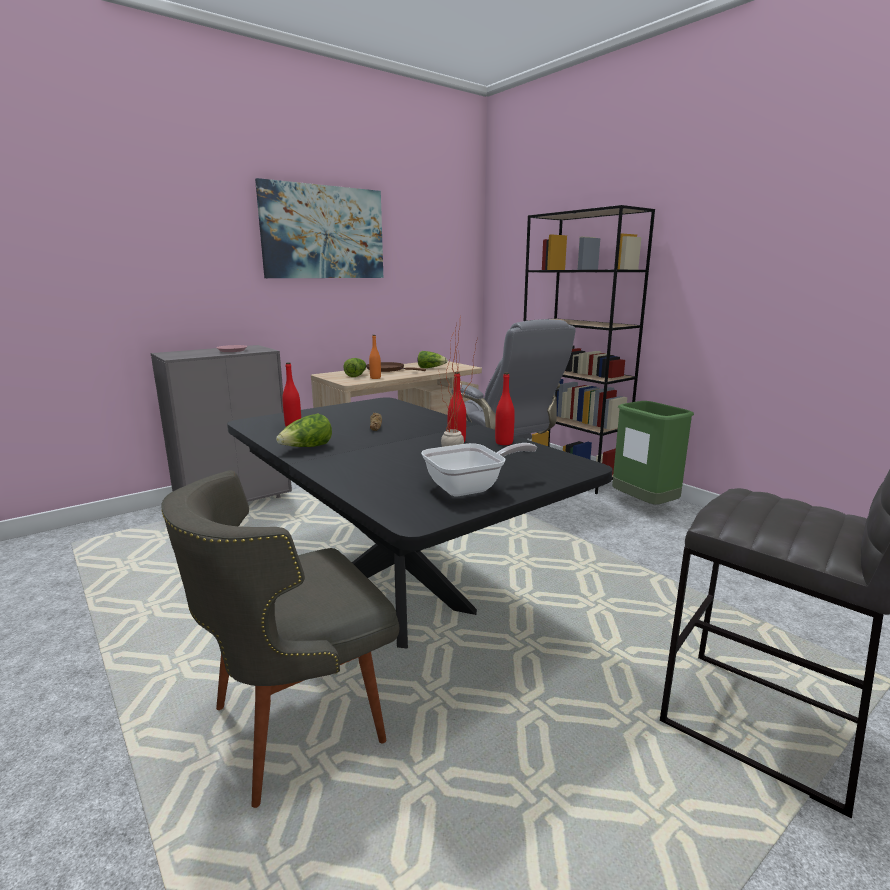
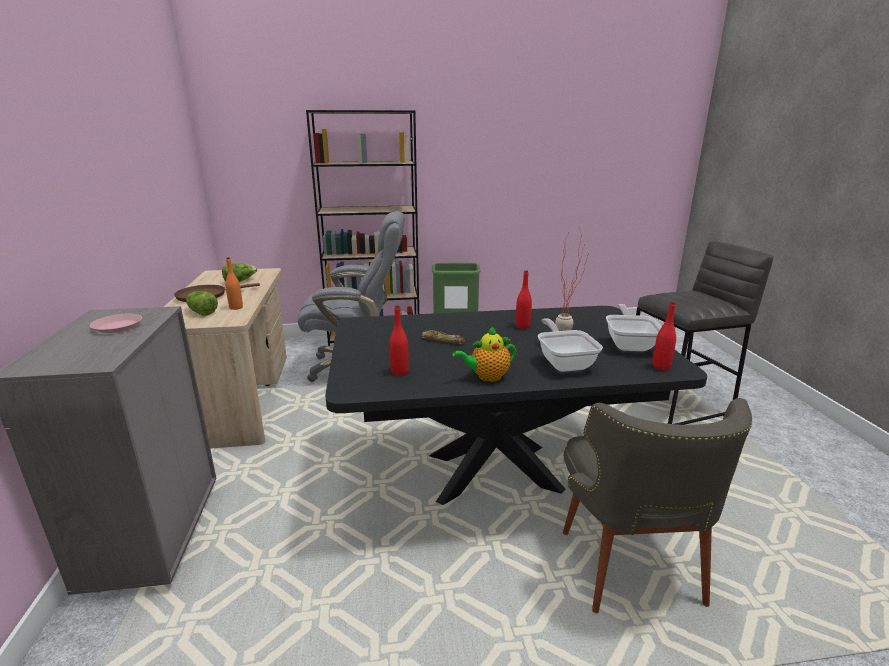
camera: 60 degrees left, 5 degrees up
(307, 448) = (487, 377): lettuce -> teapot
(323, 232) = (97, 128): picture -> none
(371, 467) = (564, 362): none -> frying pan
(504, 443) = (539, 315): red bottle -> red bottle (661, 367)

